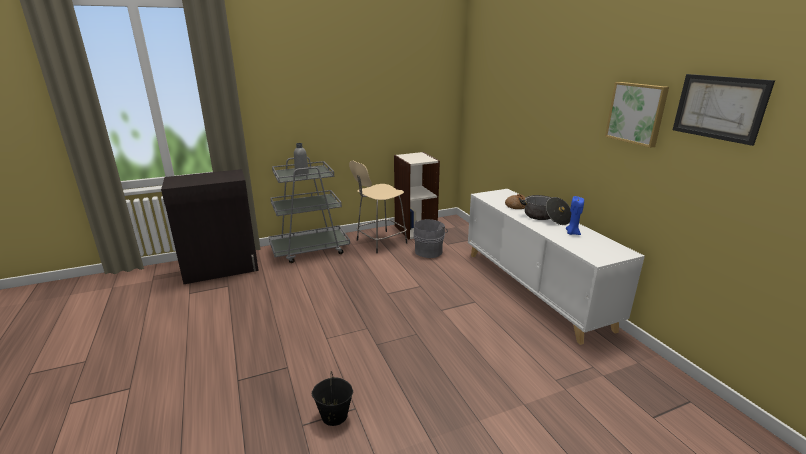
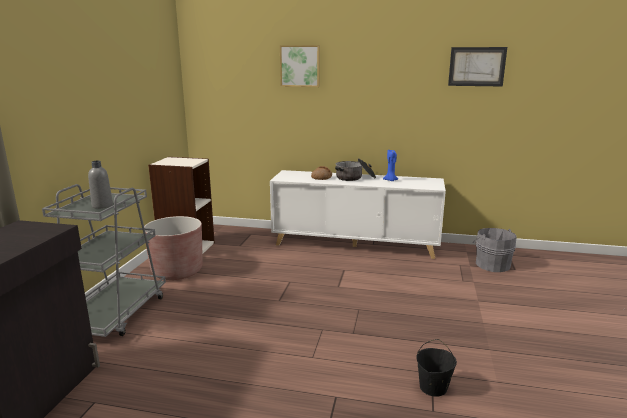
camera: 55 degrees left, 5 degrees down
(380, 242) = (177, 271): beige stool -> brown planter
(429, 251) = (238, 257): grey bucket -> grey bucket (491, 264)
(637, 113) = (416, 78): picture -> picture (300, 66)

